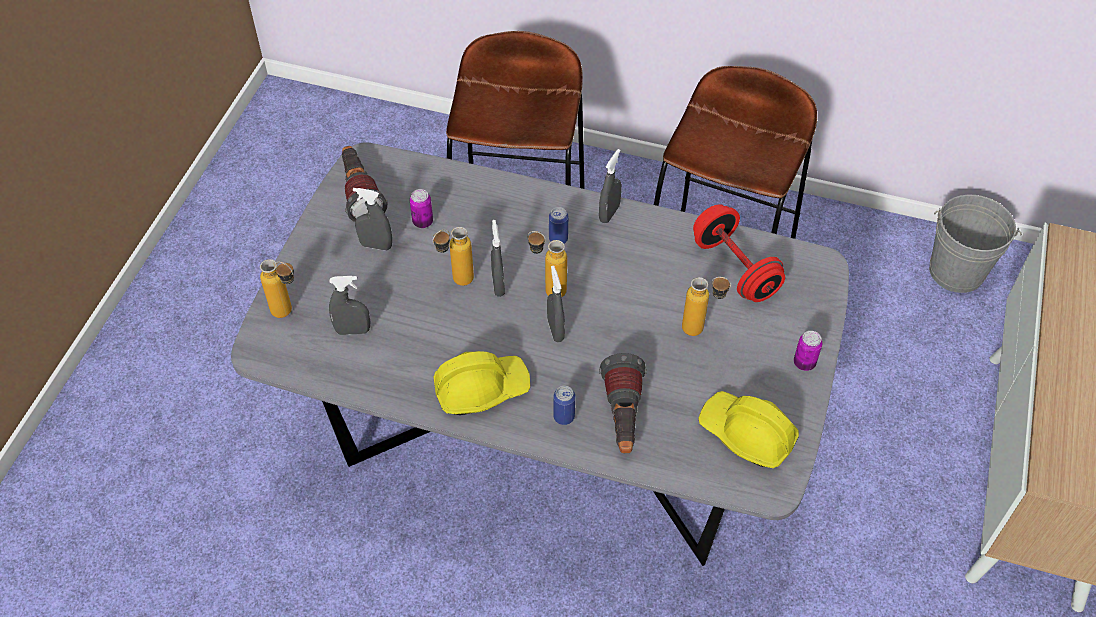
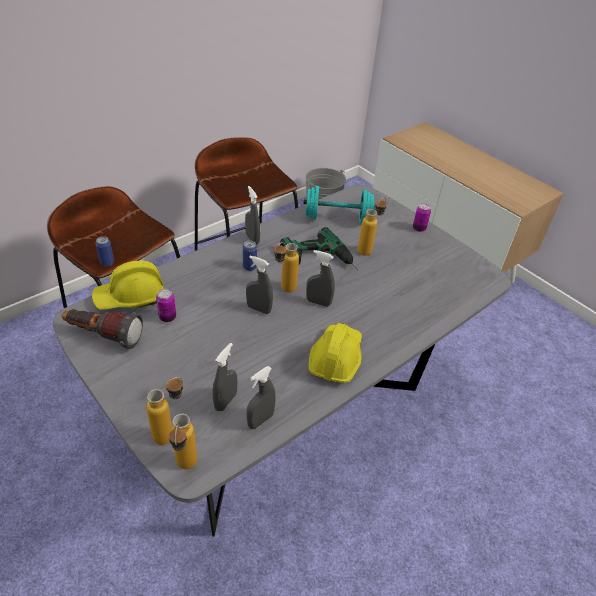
camera: 60 degrees left, 10 degrees down
(376, 245) = (161, 351): grey spray bottle -> grey spray bottle (260, 420)
(455, 282) = (236, 327): bottle -> bottle (185, 469)
(564, 417) = (387, 331): can -> can (107, 263)
(623, 418) = (407, 308): flashlight -> none
(631, 295) = (321, 261): none -> power drill
(735, 268) = (337, 218): red dumbbell -> turquoise dumbbell
(747, 434) = (451, 269): yellow hard hat -> yellow hard hat (130, 297)

